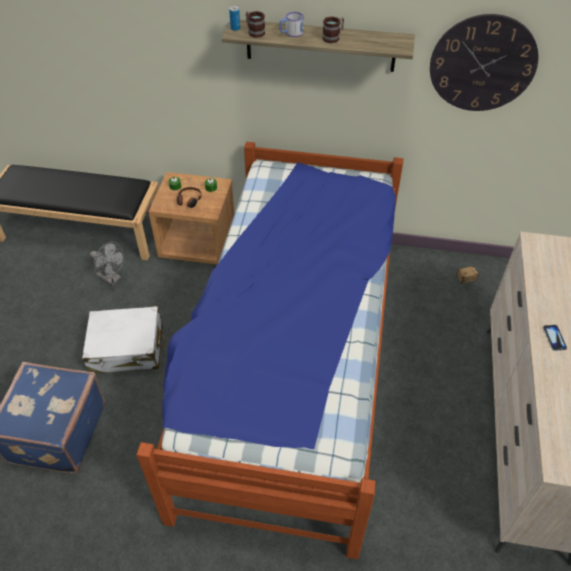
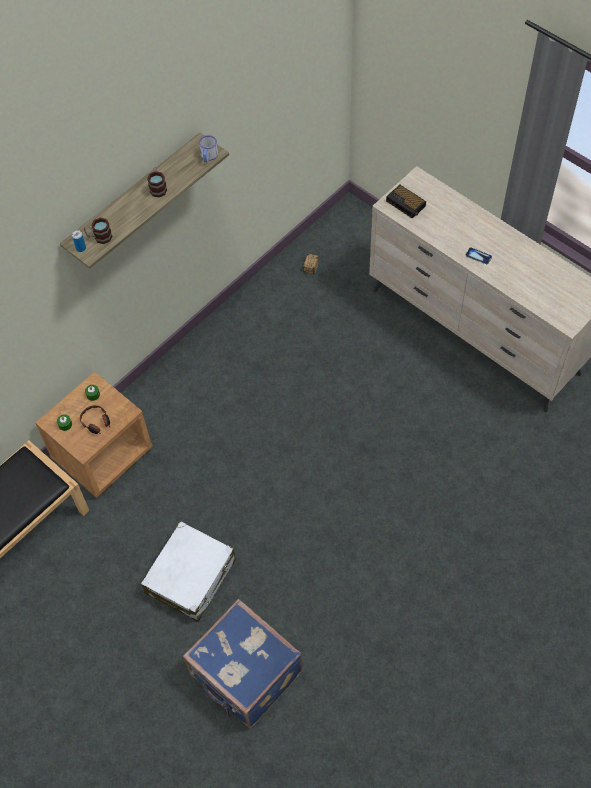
camera: 55 degrees left, 10 degrees up
(112, 278) = (89, 554): grey fan -> none
(291, 33) = (125, 212): mug -> mug (208, 156)
(291, 362) = (303, 450): bed -> none
(482, 64) = (250, 111): wall clock -> none
(549, 253) = (406, 204): none -> alarm clock

